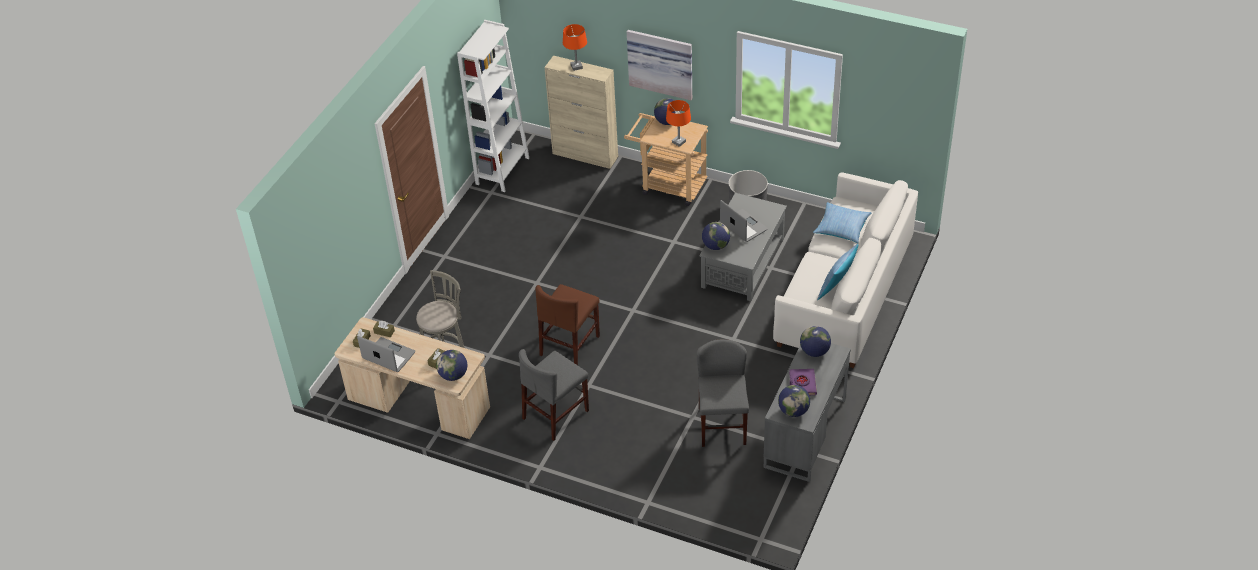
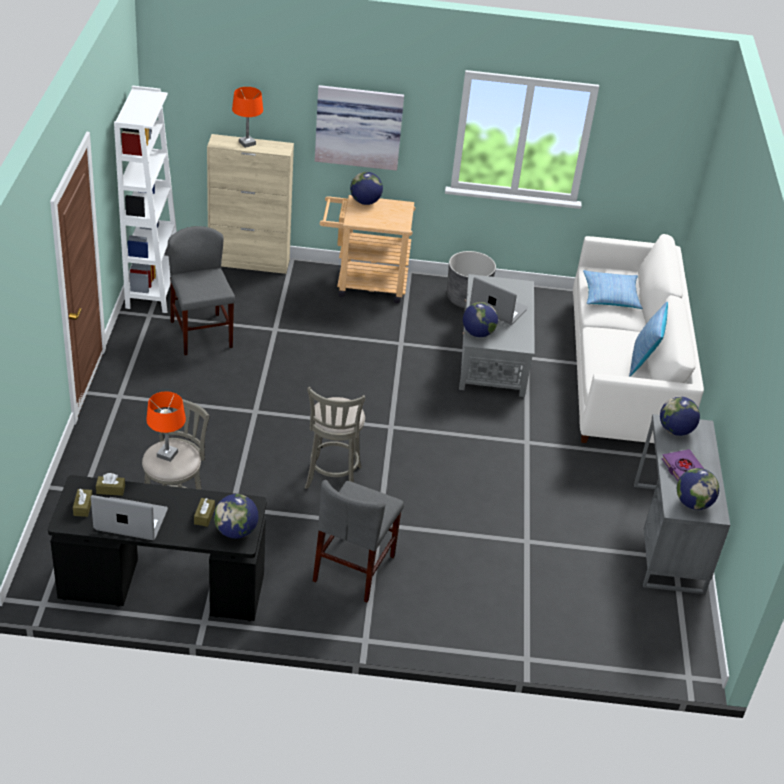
camera: 25 degrees left, 5 degrees down
(419, 405) = (162, 588): beige desk -> black desk
(570, 345) = (332, 480): brown chair -> grey stool
(679, 142) = (390, 221): orange table lamp -> orange table lamp (167, 454)
(722, 426) = (568, 545): grey chair -> grey chair (201, 334)

